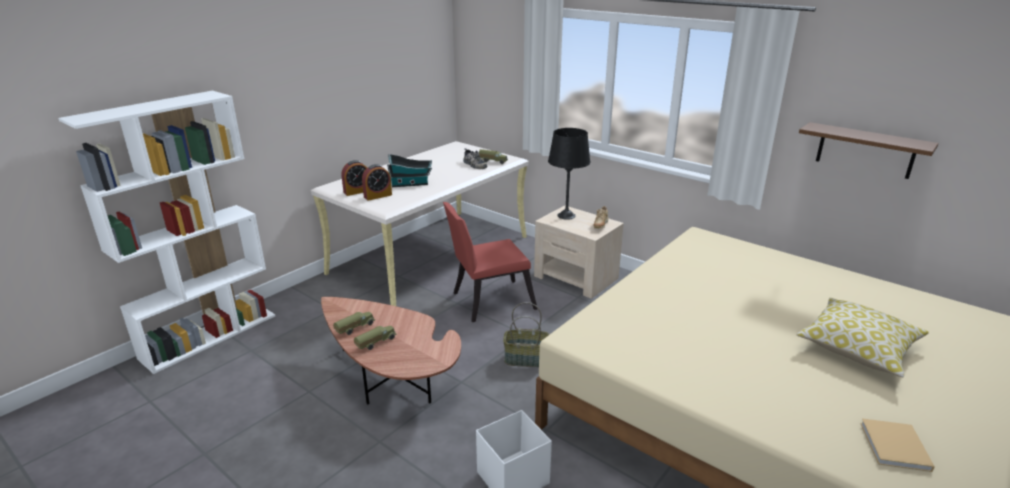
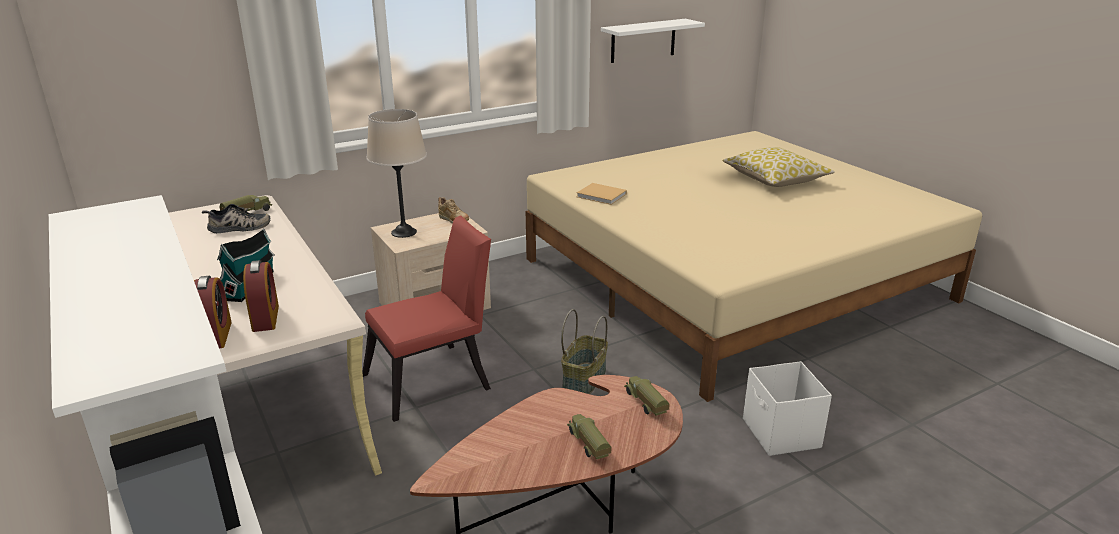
camera: 70 degrees left, 0 degrees up
(354, 328) = (536, 461): toy truck -> toy truck (645, 404)
(488, 301) = (434, 380): red chair -> red chair turned 120 degrees counterclockwise
(566, 216) = (404, 232): black table lamp -> beige table lamp
(865, 150) = (643, 40): brown shelf -> white shelf
(895, 448) = (892, 205): beige book -> beige book (602, 196)

